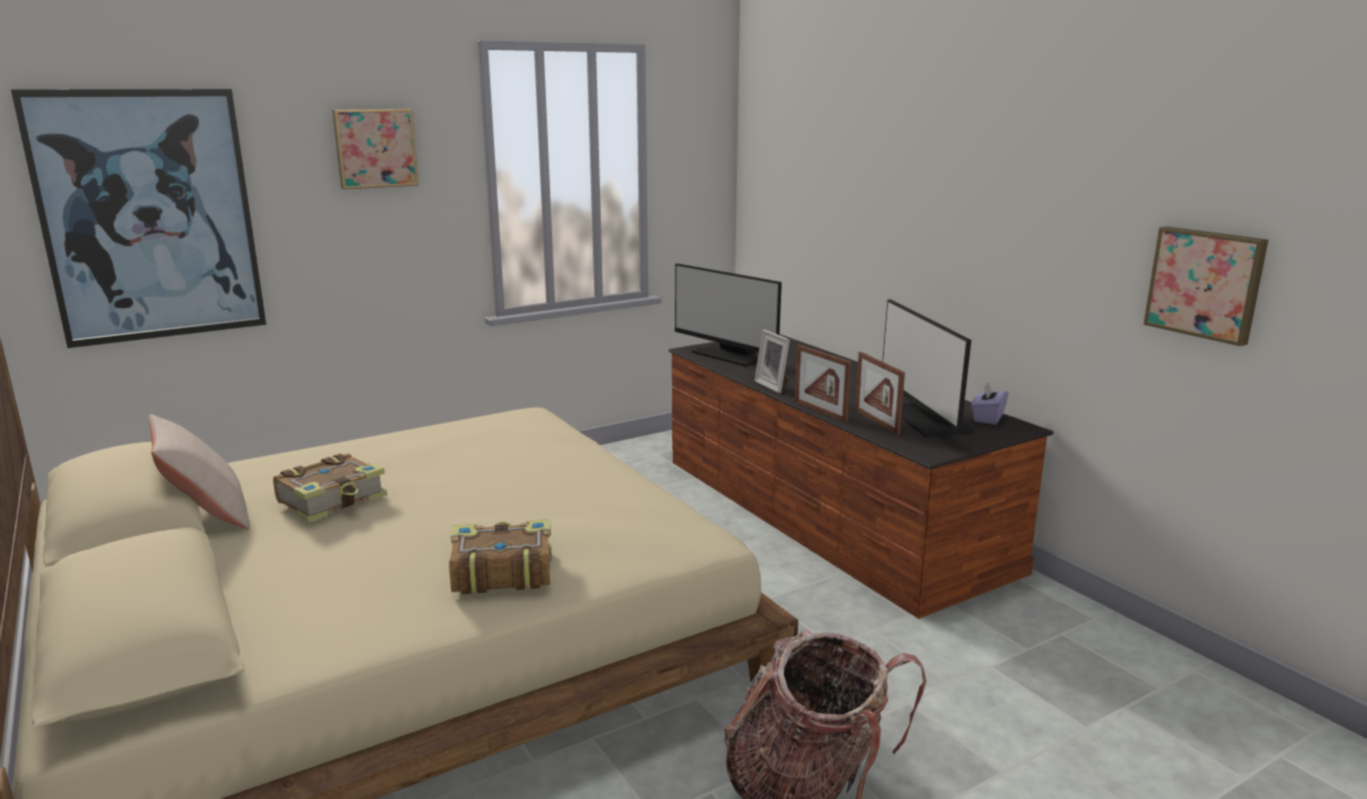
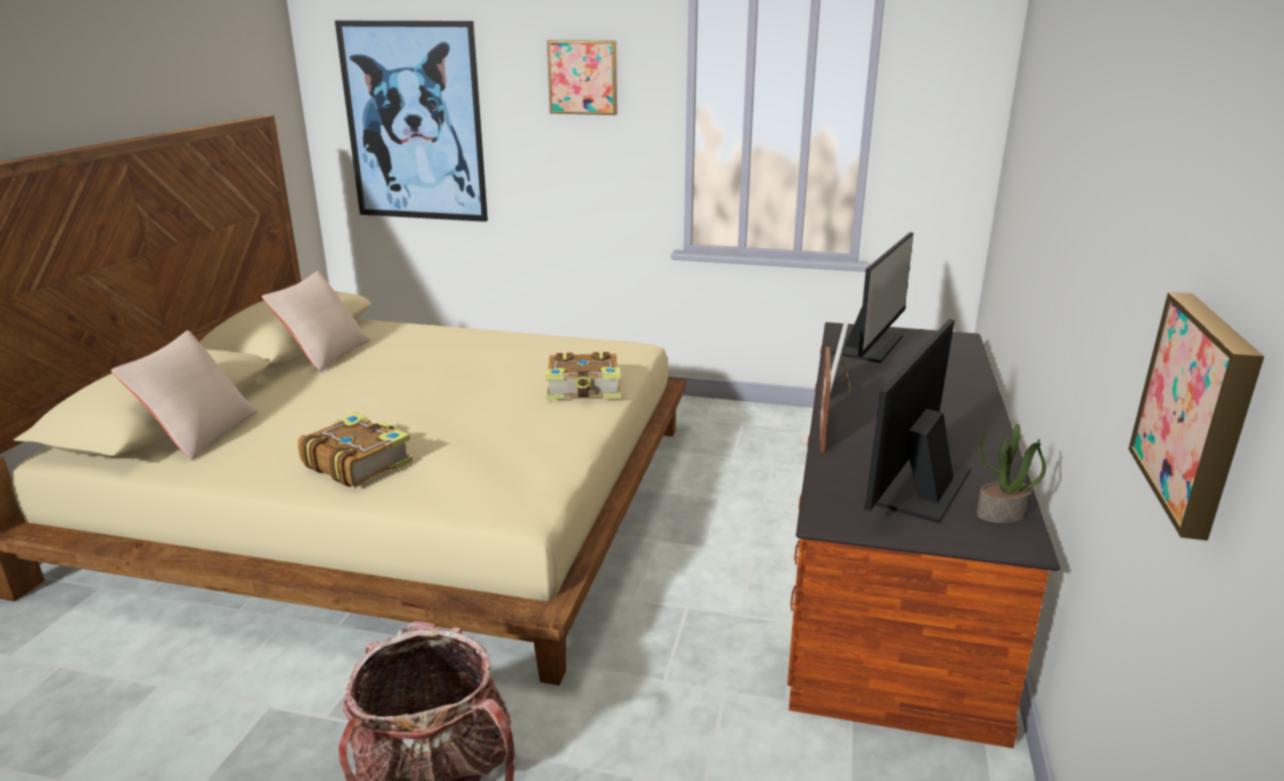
camera: 45 degrees right, 5 degrees up
(240, 628) = (199, 432): none -> beige pillow
(333, 500) = (388, 369): book -> book (584, 388)
(730, 355) = (869, 345): monitor -> monitor turned 150 degrees counterclockwise
(876, 421) = (854, 464): picture frame -> none
(987, 418) = (1001, 514): purple tissue box -> potted plant

